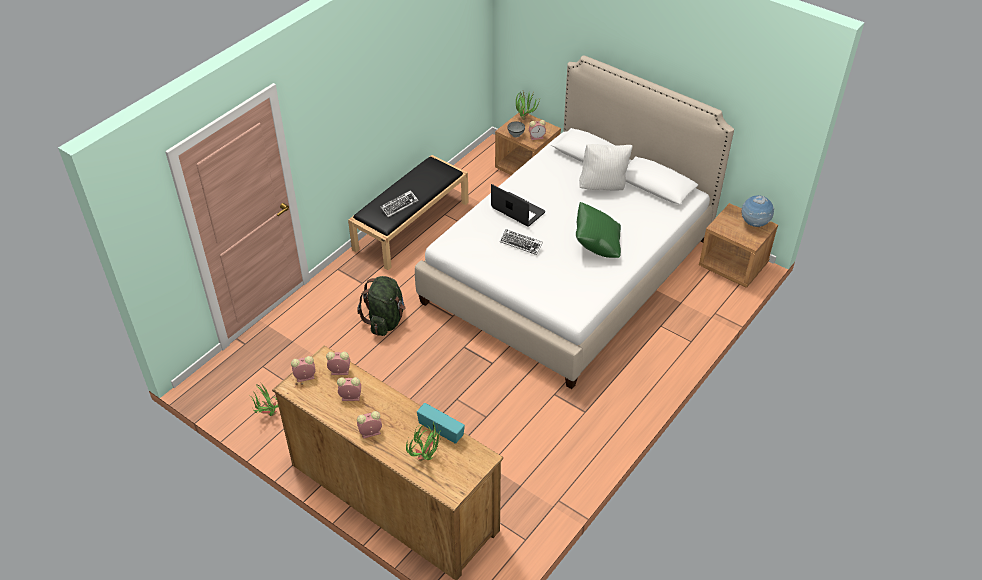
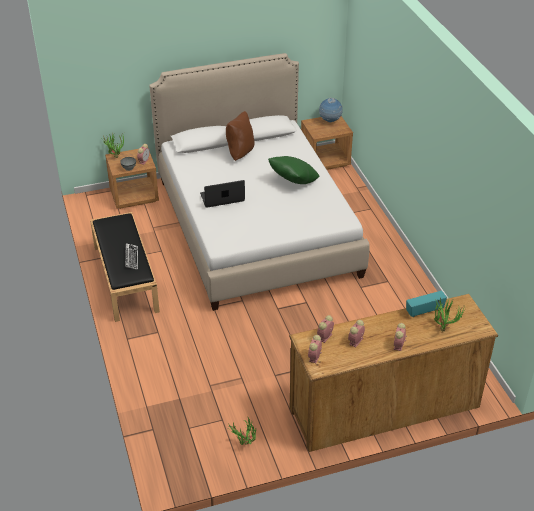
camera: 55 degrees left, 5 degrees down
(385, 321) = (211, 337): green backpack -> none
(521, 244) = (258, 211): keyboard -> none
(603, 186) = (239, 153): white pillow -> brown pillow

